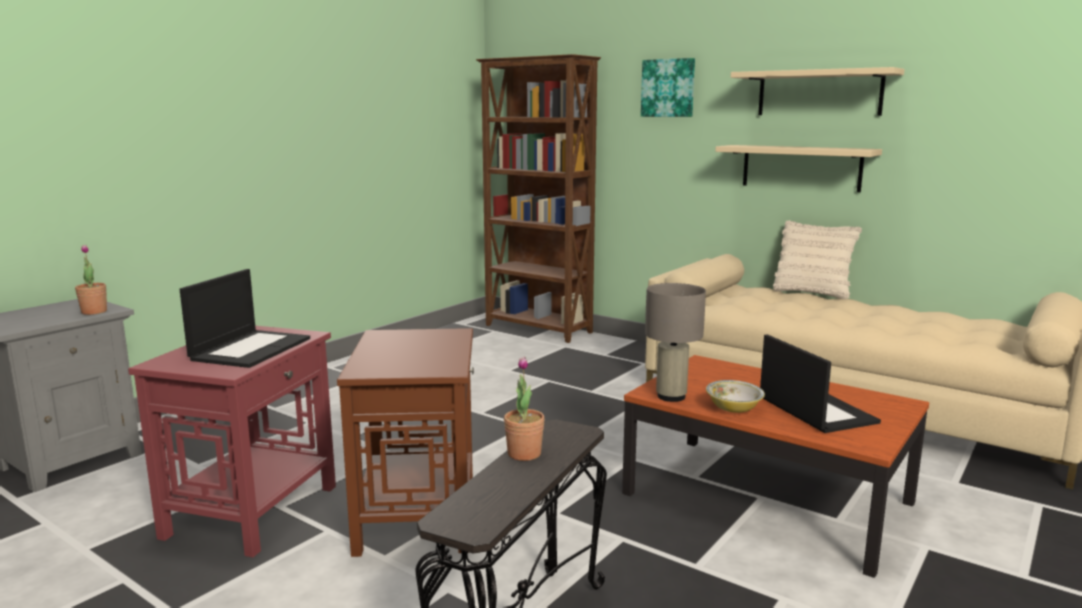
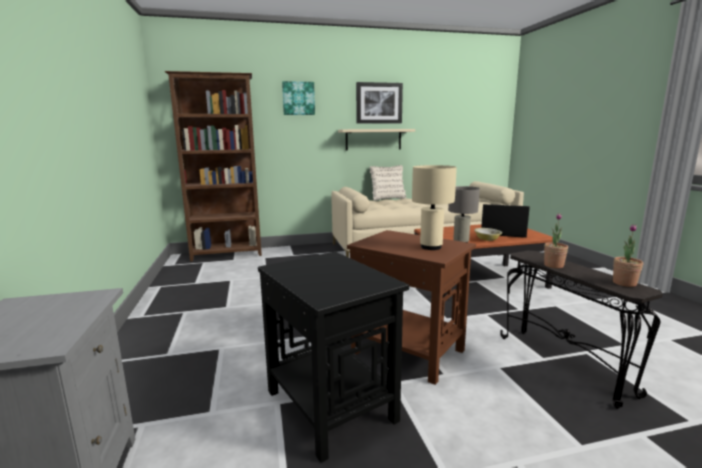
camera: 50 degrees left, 0 degrees up
(94, 312) = (85, 302): potted plant -> potted plant (624, 283)
(251, 349) = (338, 271): laptop -> none
(253, 511) = (331, 405): red side table -> black side table
(408, 361) = (431, 247): none -> beige table lamp
(819, 93) = (379, 103): beige shelf -> picture

